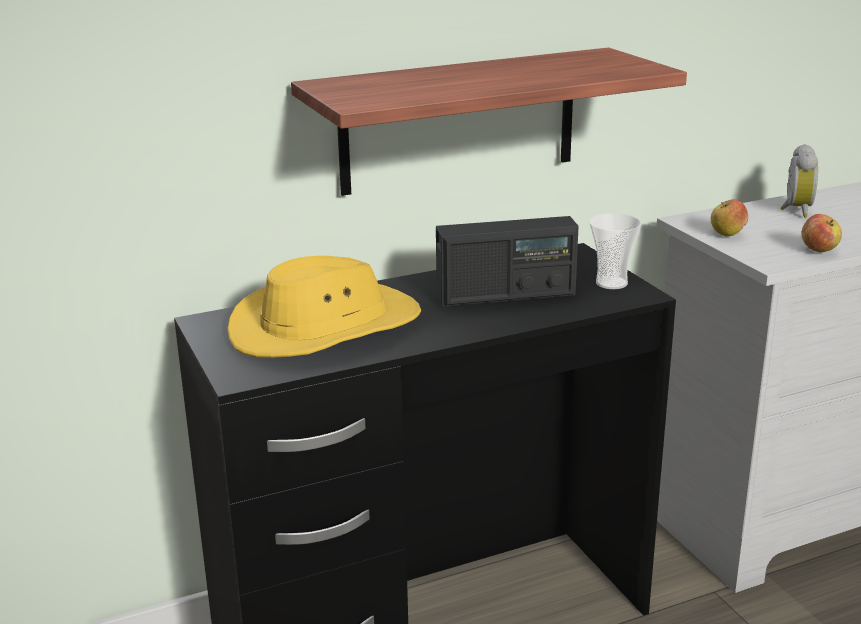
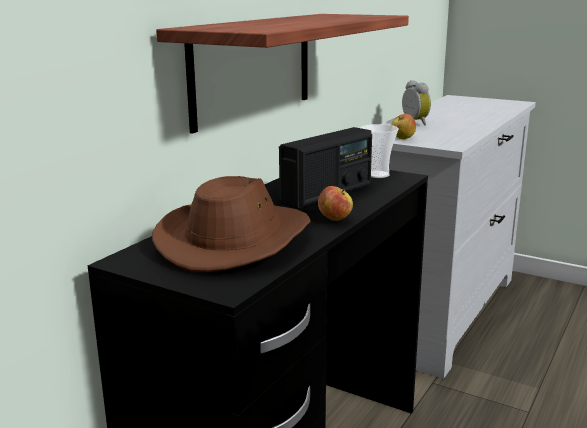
camera: 35 degrees left, 5 degrees down
(325, 327) = (235, 240): yellow hat -> brown hat
(819, 250) = (463, 137): apple -> apple (335, 219)

